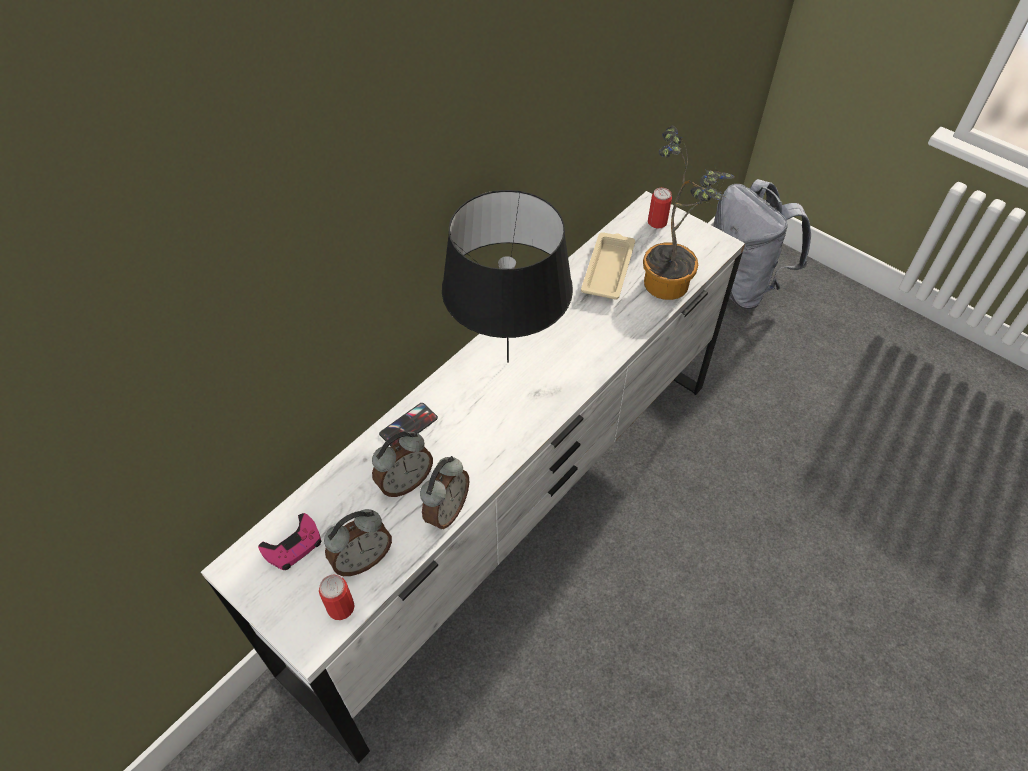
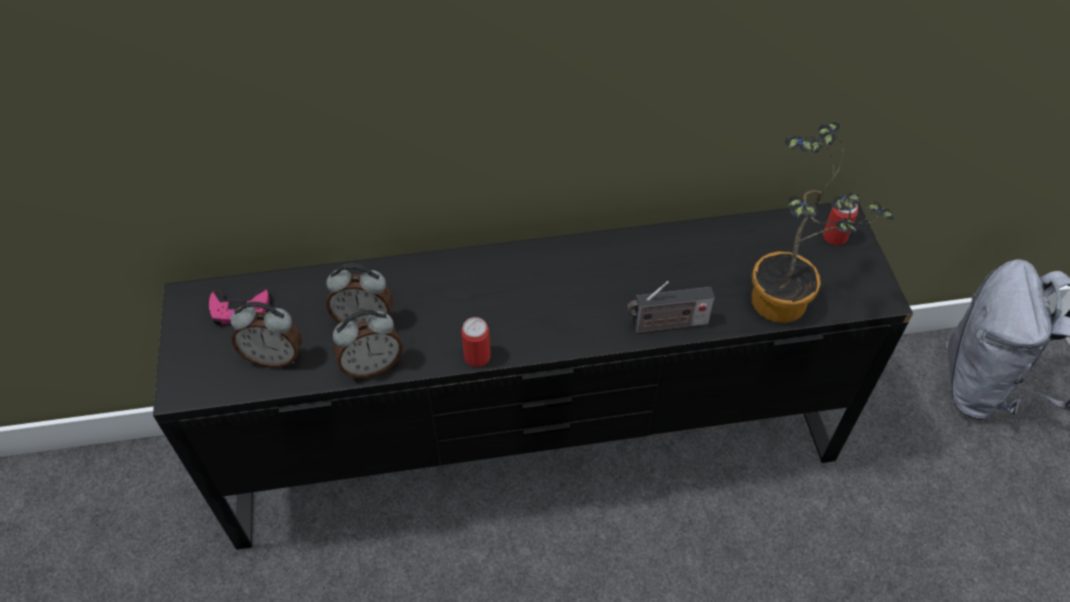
camera: 40 degrees right, 0 degrees up
(340, 607) = (224, 381): can -> can (477, 356)
(409, 426) = (413, 276): phone -> none
(508, 361) = (550, 277): black table lamp -> none
(513, 516) = (534, 448): white dresser -> black dresser
(608, 269) = (733, 251): beige tray -> none
(615, 343) = (666, 324): none -> radio

